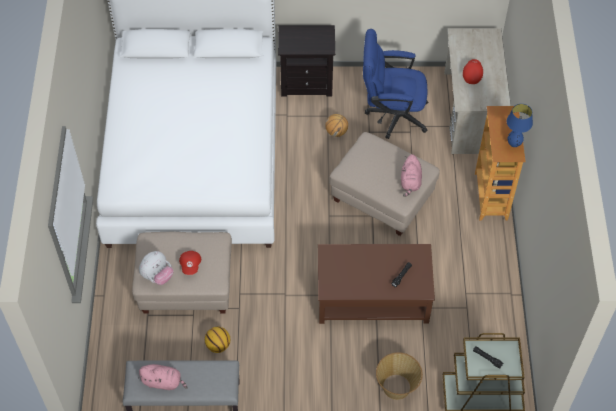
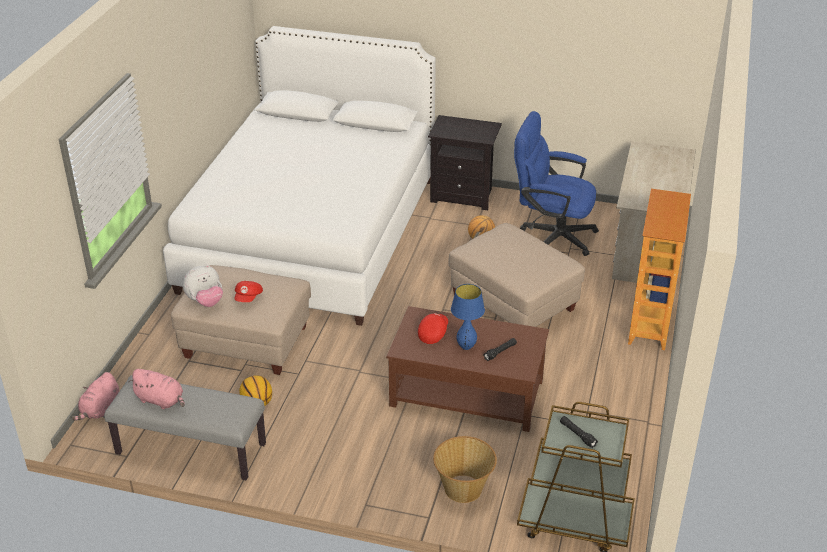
camera: 15 degrees right, 20 degrees down
(410, 182) = (544, 270): pink plush toy -> pink plush toy (100, 409)
(472, 74) = (648, 180): red cap -> red cap (433, 333)
(514, 144) = (674, 224): blue table lamp -> blue table lamp (466, 347)

